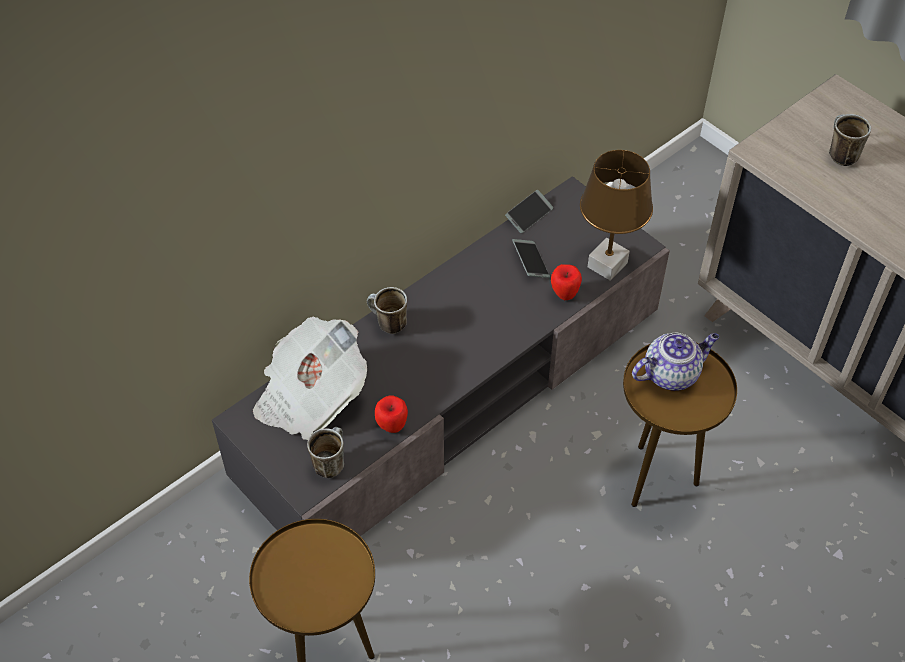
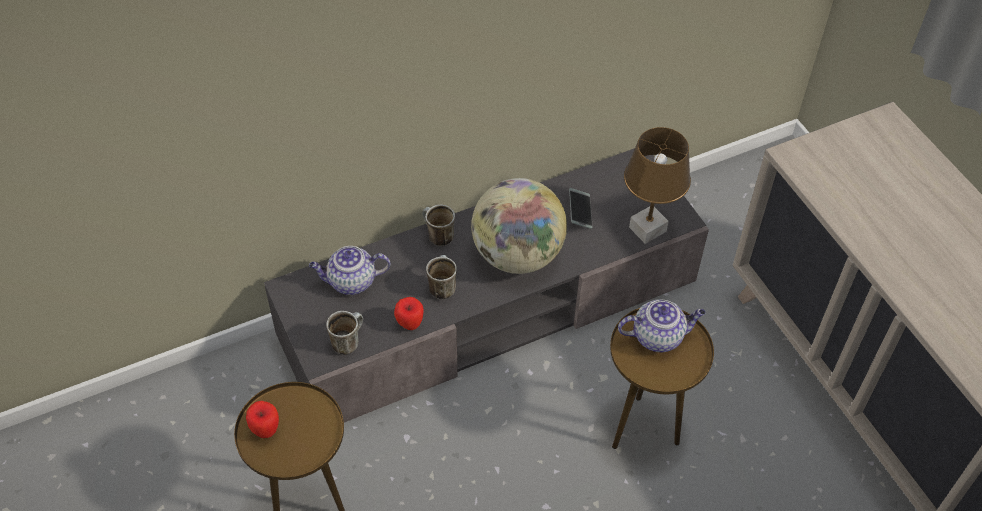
camera: 15 degrees right, 0 degrees up
(310, 396) = (351, 282): newspaper -> teapot
(480, 324) = (517, 255): none -> globe
(529, 215) = (593, 170): phone -> none
(564, 295) = (599, 247): apple -> apple (266, 430)
(839, 154) = (866, 174): mug -> mug (441, 287)

